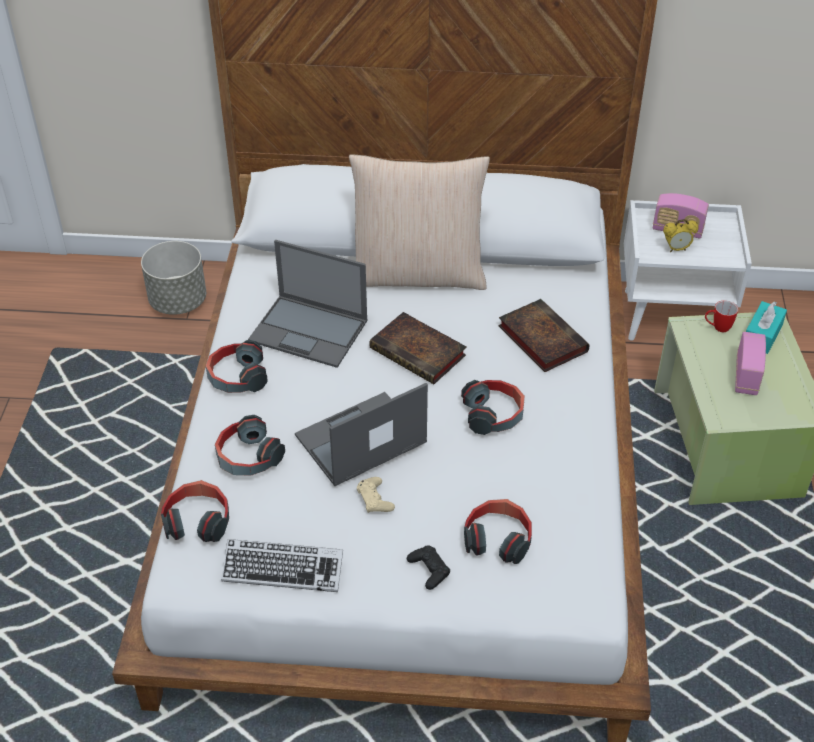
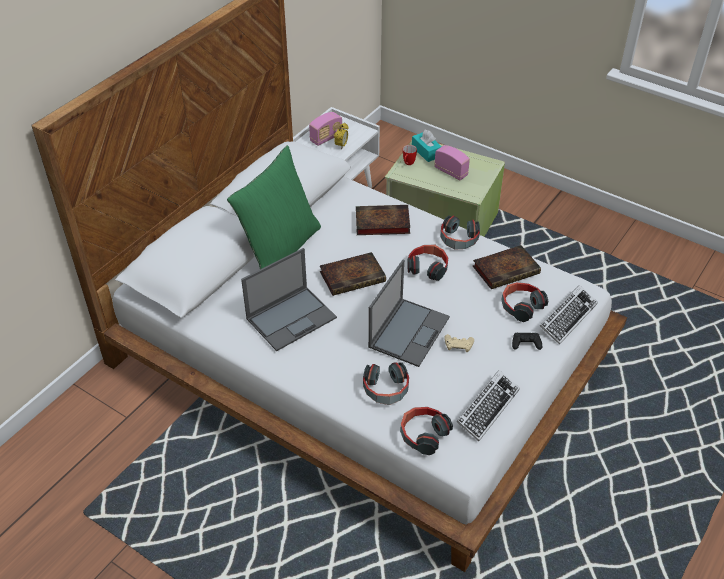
camera: 60 degrees left, 0 degrees up
(179, 301) = (104, 415): grey planter -> none
(237, 377) = (305, 370): headphones -> headphones (458, 239)
(359, 440) = (409, 331): laptop -> laptop turned 150 degrees counterclockwise
(418, 273) = (280, 249): beige pillow -> green pillow
(516, 600) = (567, 317): none -> keyboard
(559, 497) = (507, 269): none -> book

